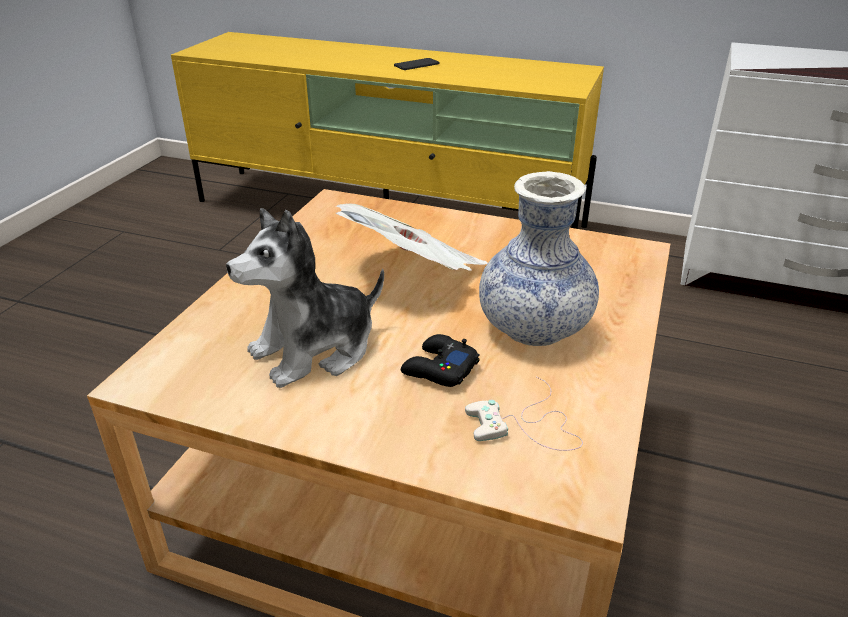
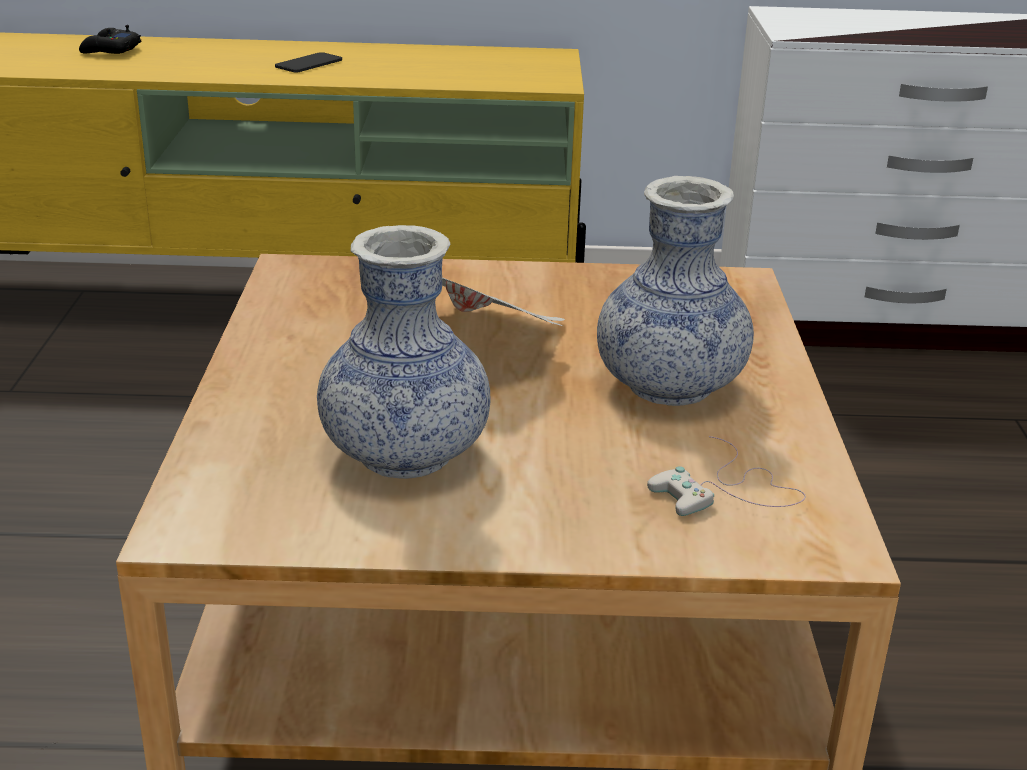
camera: 20 degrees left, 5 degrees down
(315, 350) = (405, 454): plush toy -> vase
(439, 369) = (582, 449): black game controller -> black game controller (110, 50)

